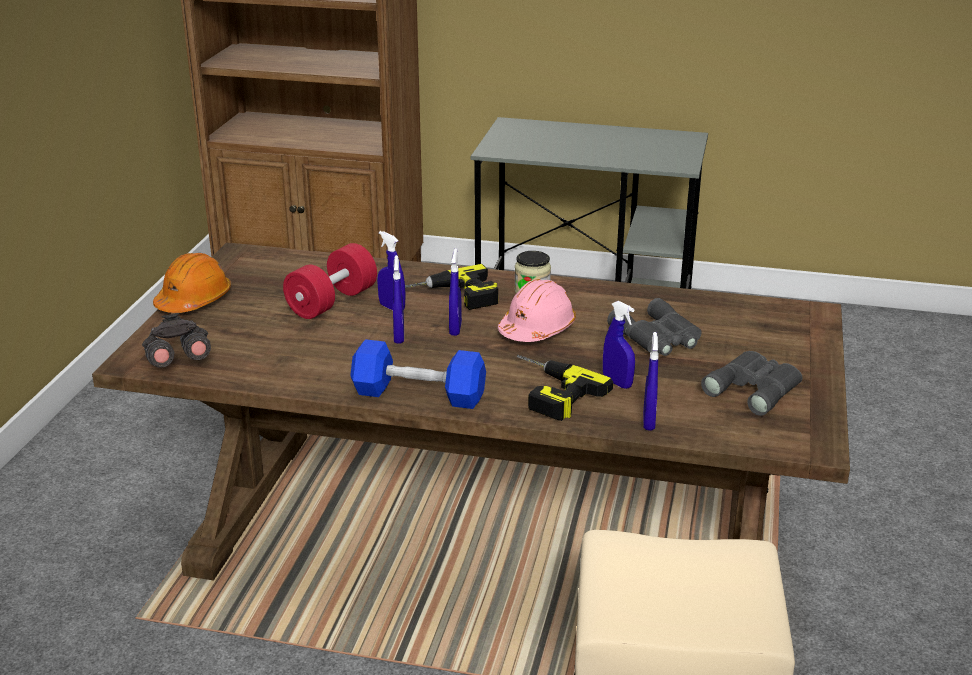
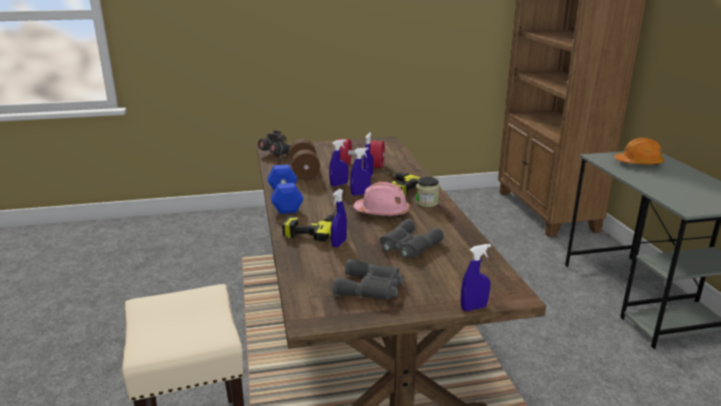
camera: 65 degrees right, 5 degrees down
(194, 300) = (332, 144): orange hard hat -> orange hard hat (638, 163)
(303, 353) = (304, 171): none -> brown dumbbell
(648, 422) = (300, 260): blue spray bottle -> blue spray bottle (474, 308)

